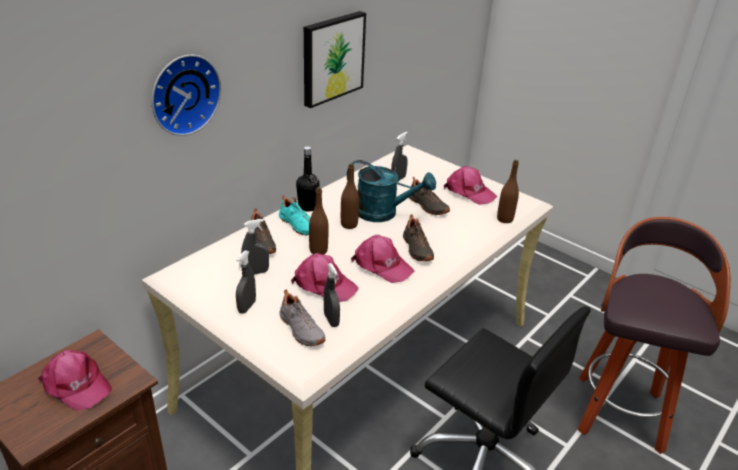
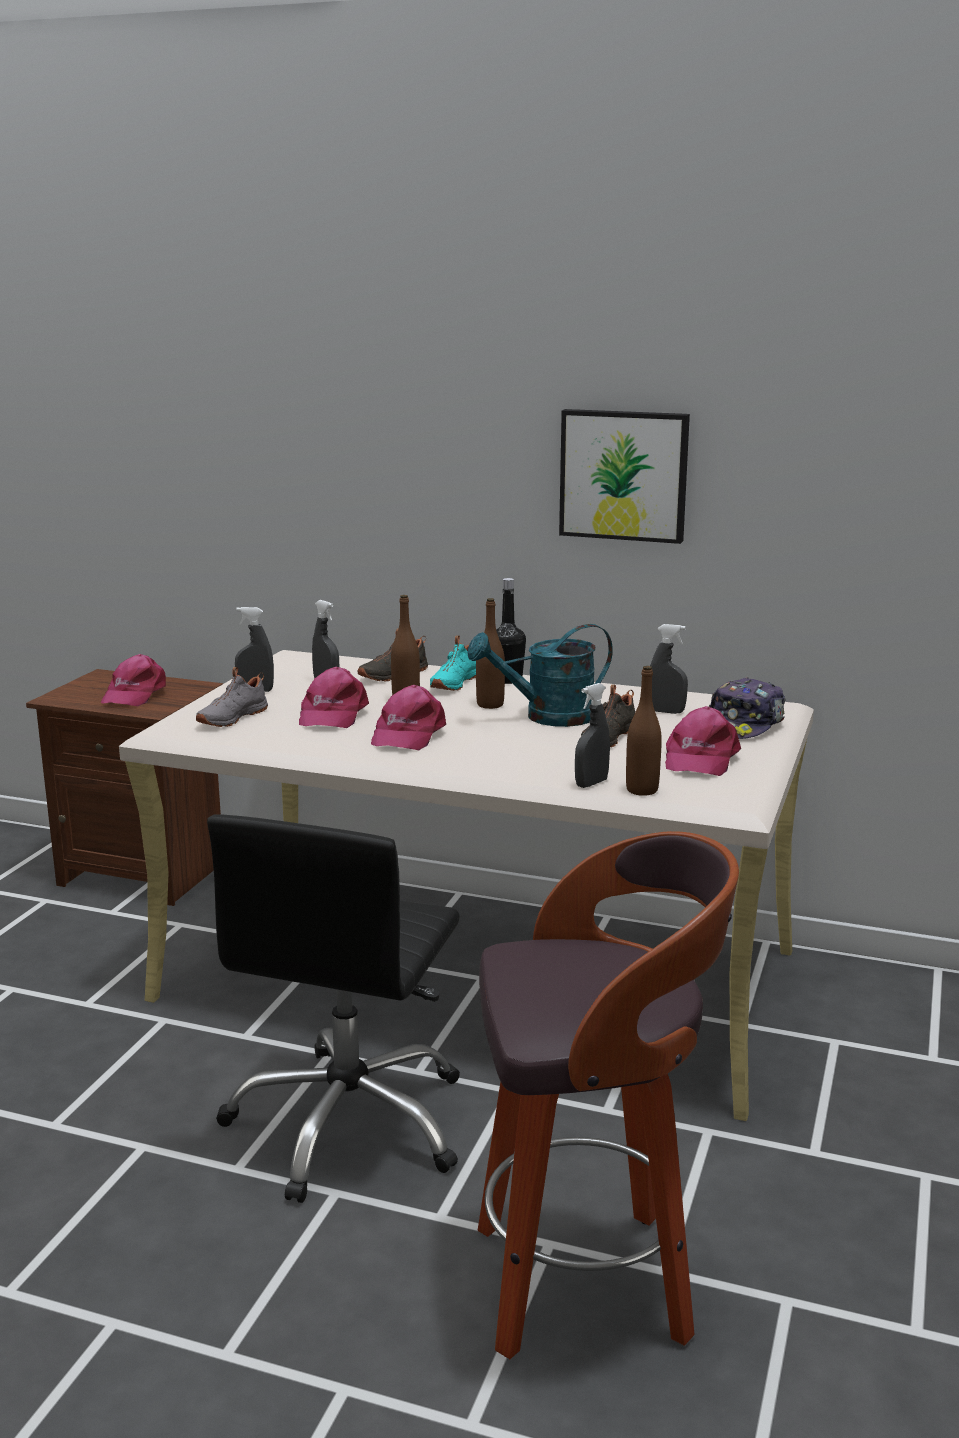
camera: 70 degrees right, 15 degrees down
(183, 93) = (365, 443): wall clock -> none
(331, 320) = (261, 727): grey spray bottle -> grey spray bottle (591, 783)
(384, 213) = (548, 717): turquoise watering can -> turquoise watering can turned 75 degrees clockwise
(416, 249) = (472, 746): black shoe -> none
(431, 167) = (744, 725): none -> cap

